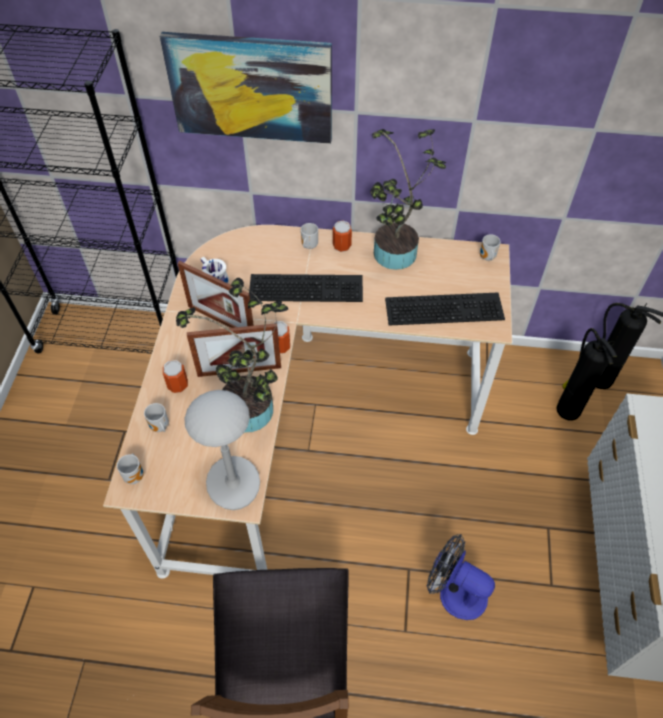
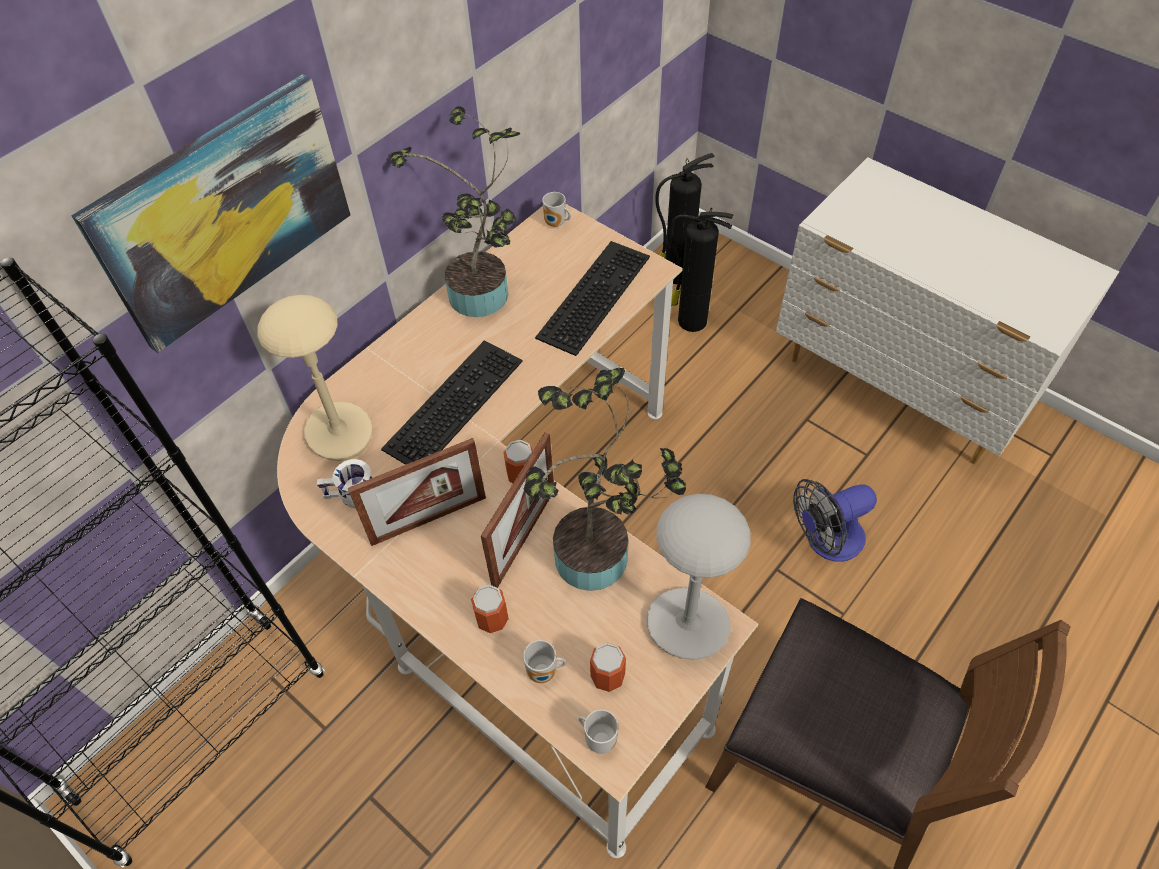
camera: 55 degrees left, 0 degrees up
(248, 252) = (340, 433): none -> beige table lamp
(308, 246) = (390, 368): mug -> none
(342, 246) = (421, 336): can -> can (607, 676)

